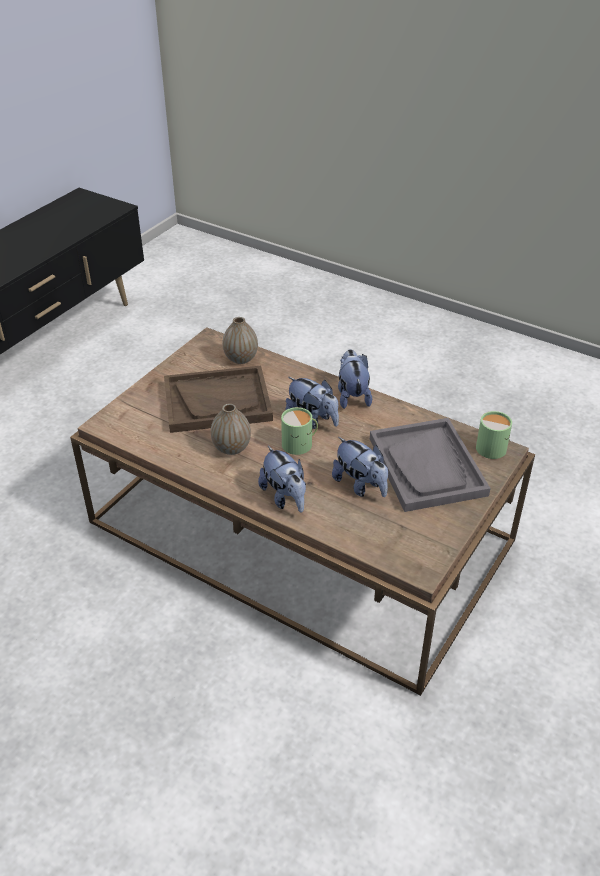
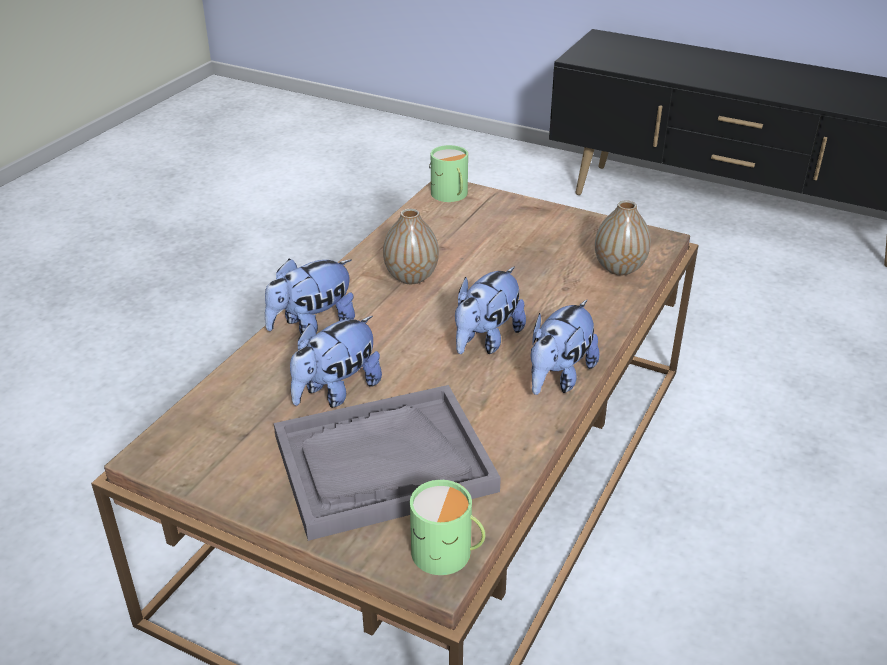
camera: 85 degrees right, 5 degrees down
(217, 401) = (510, 258): brown tray -> none
(300, 444) = (427, 332): green mug -> green mug (450, 195)
(352, 396) = (558, 378): plush toy -> plush toy turned 135 degrees clockwise

